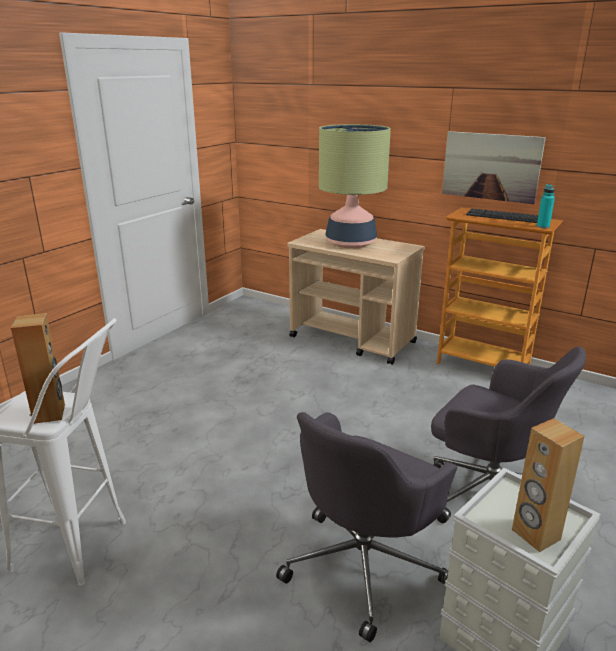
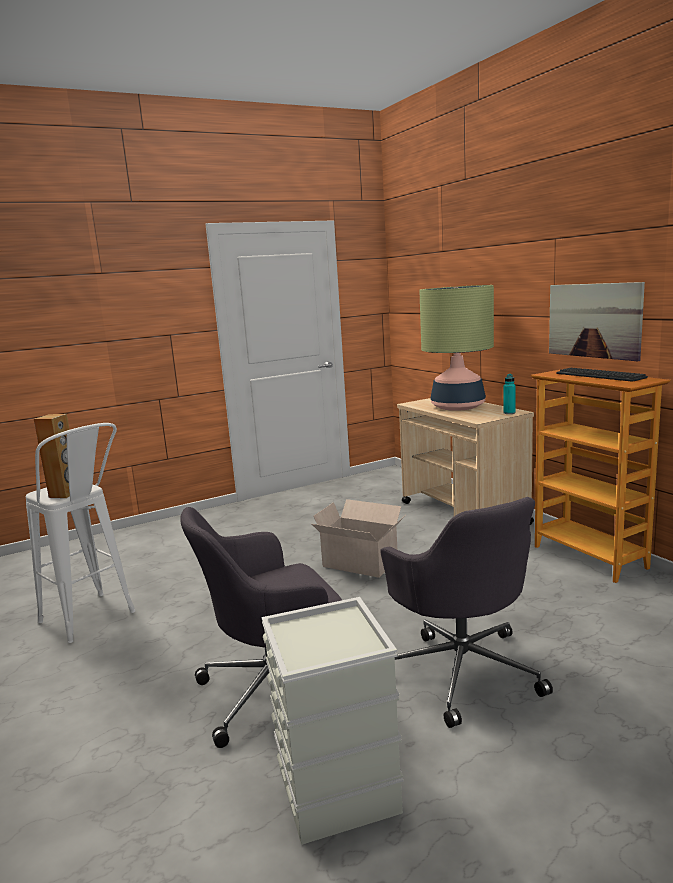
camera: 30 degrees right, 10 degrees down
(313, 409) = (362, 563): none -> cardboard box
(535, 535) = (315, 650): brown speaker -> none
(543, 226) = (627, 384): turquoise bottle -> turquoise bottle (509, 413)

